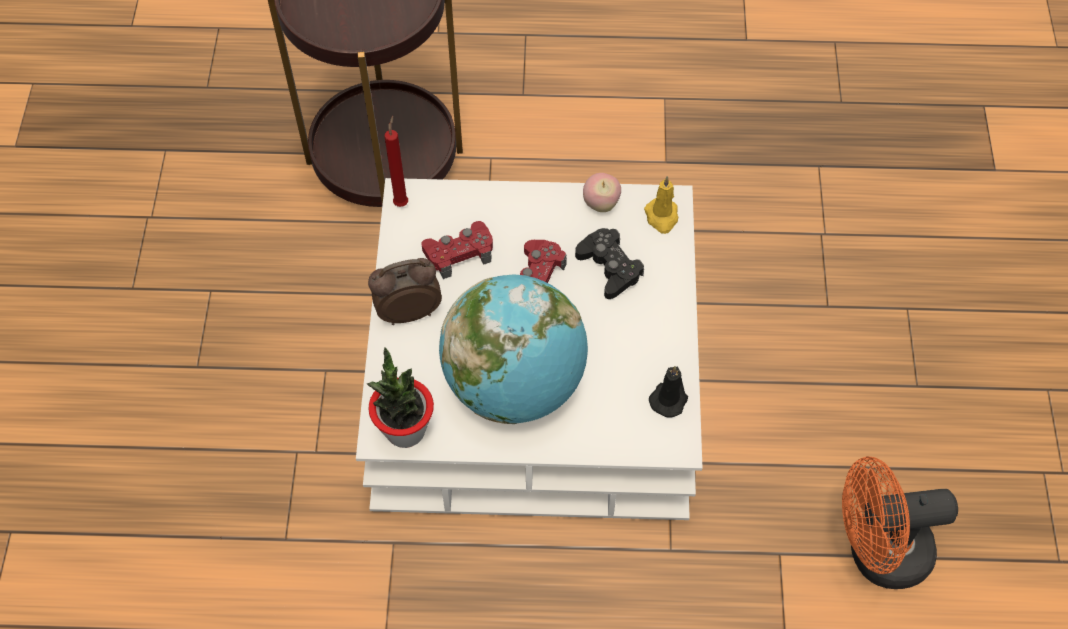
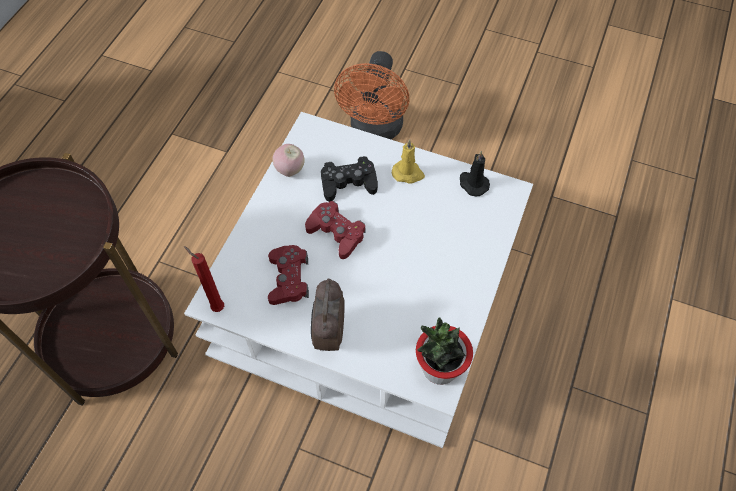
camera: 70 degrees left, 0 degrees up
(515, 384) = (426, 276): globe -> none
(662, 217) = (319, 137): yellow candle -> yellow candle (408, 173)
(876, 553) = (565, 147): orange fan -> orange fan (375, 130)

